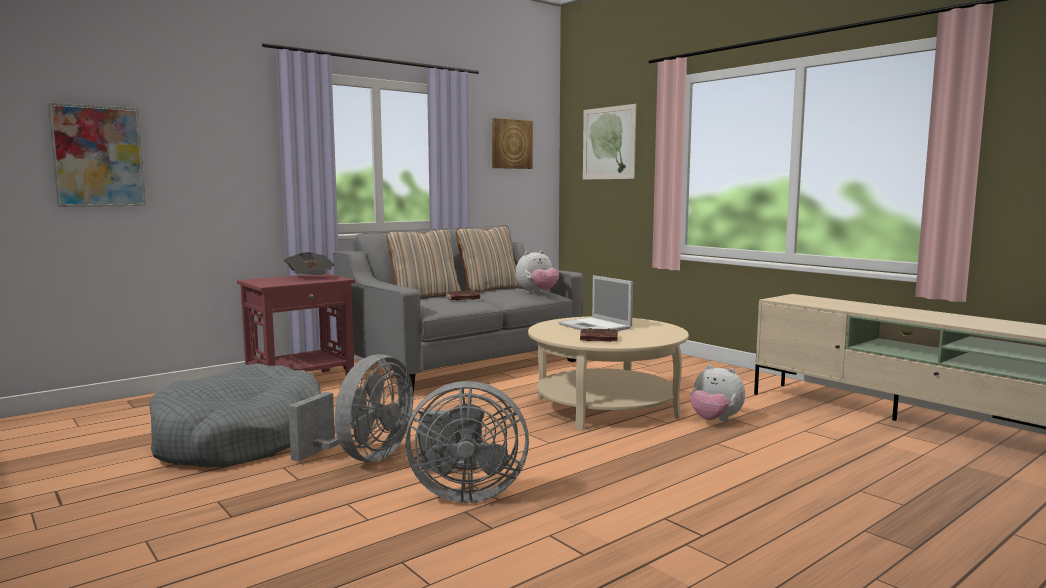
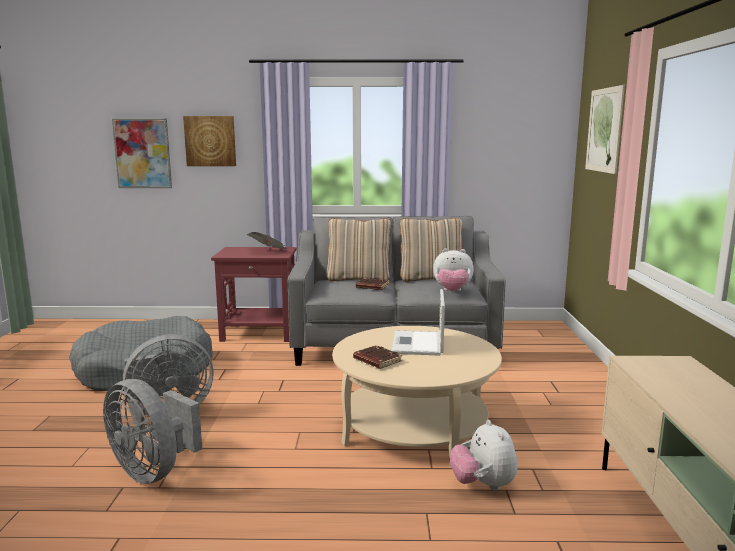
camera: 40 degrees right, 5 degrees up
(511, 144) = (509, 130): picture -> picture (210, 141)

